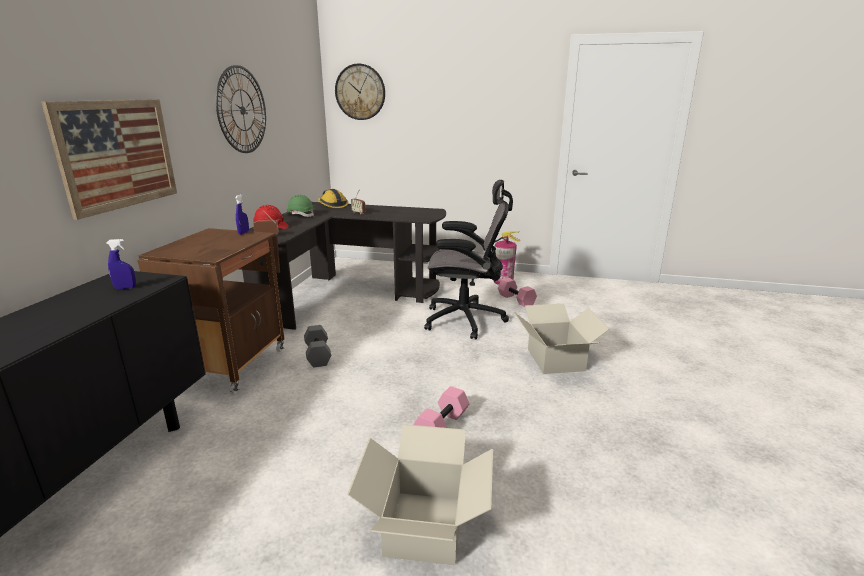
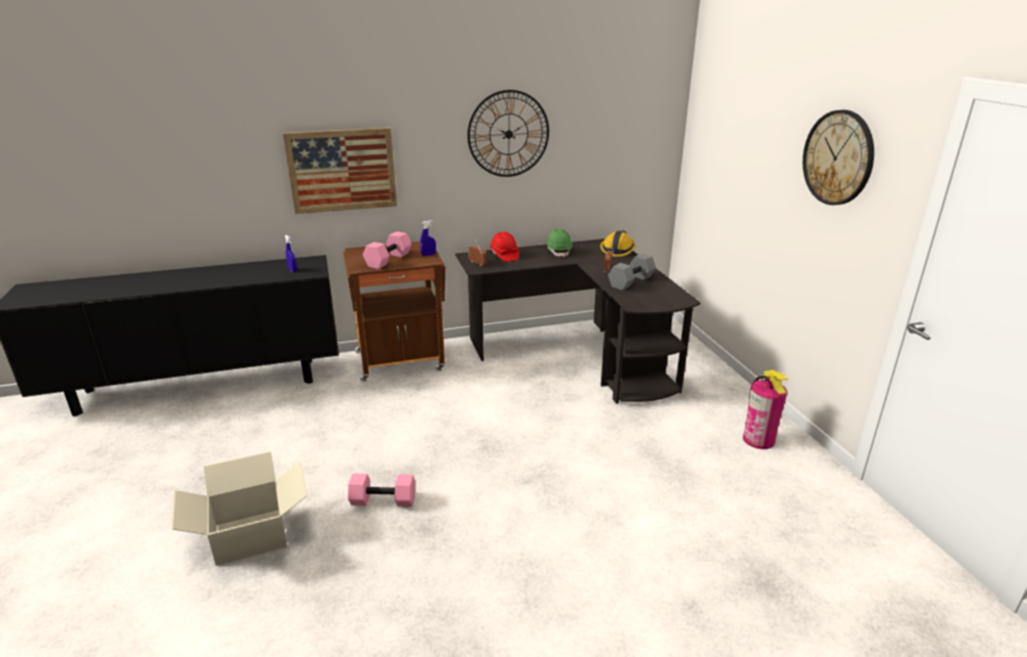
camera: 60 degrees right, 5 degrees up
(317, 354) = (448, 390): grey dumbbell -> grey dumbbell (631, 281)
(360, 92) = (713, 116): wall clock -> wall clock (838, 158)
(464, 320) = (606, 445): office chair -> none
(517, 300) = (712, 468): pink dumbbell -> pink dumbbell (389, 260)
(556, 359) = (575, 545): cardboard box -> none

